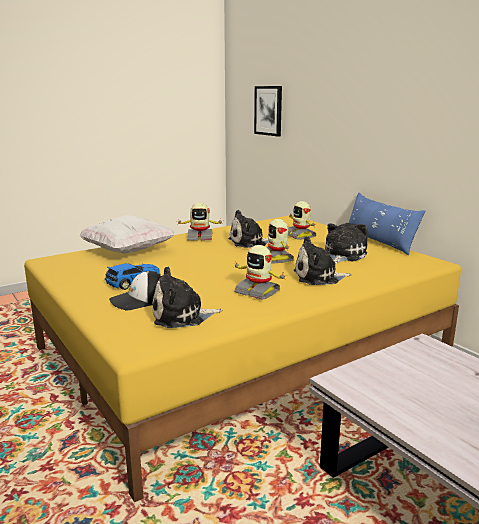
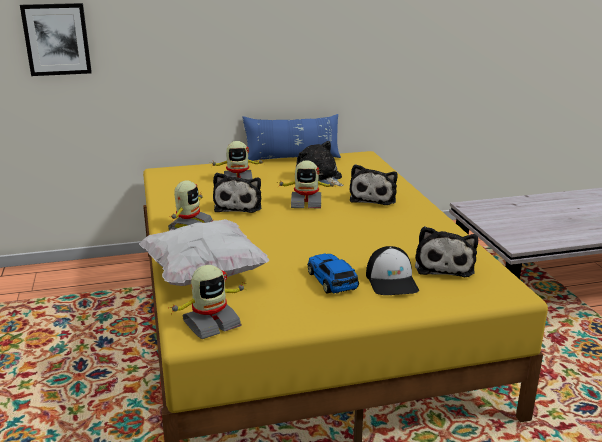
camera: 70 degrees left, 5 degrees up
(258, 292) = (397, 226): toy robot -> toy robot (211, 323)

